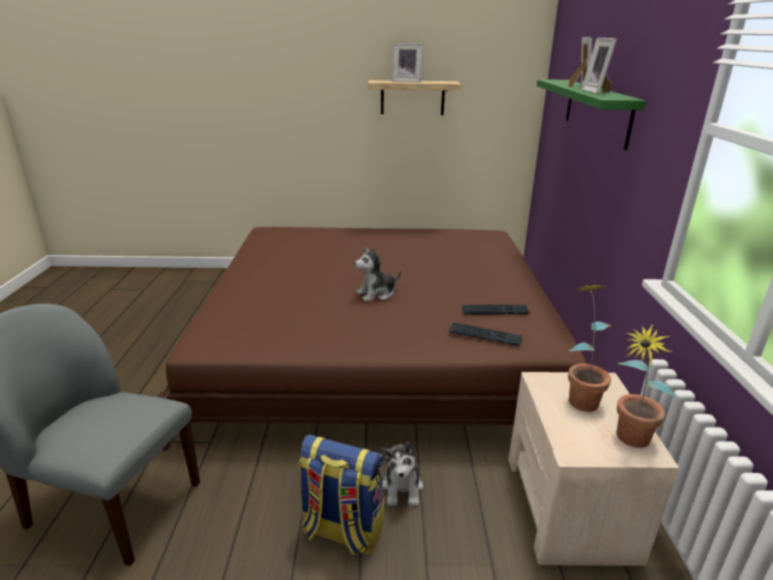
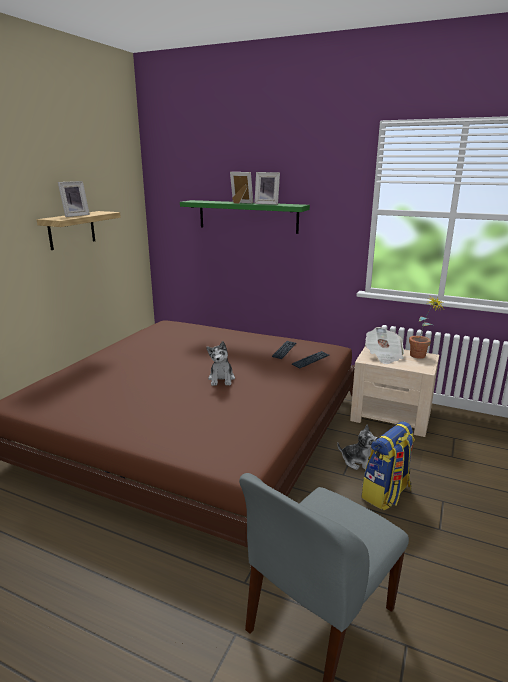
camera: 65 degrees left, 5 degrees down
(579, 396) = (383, 356): potted plant -> newspaper

